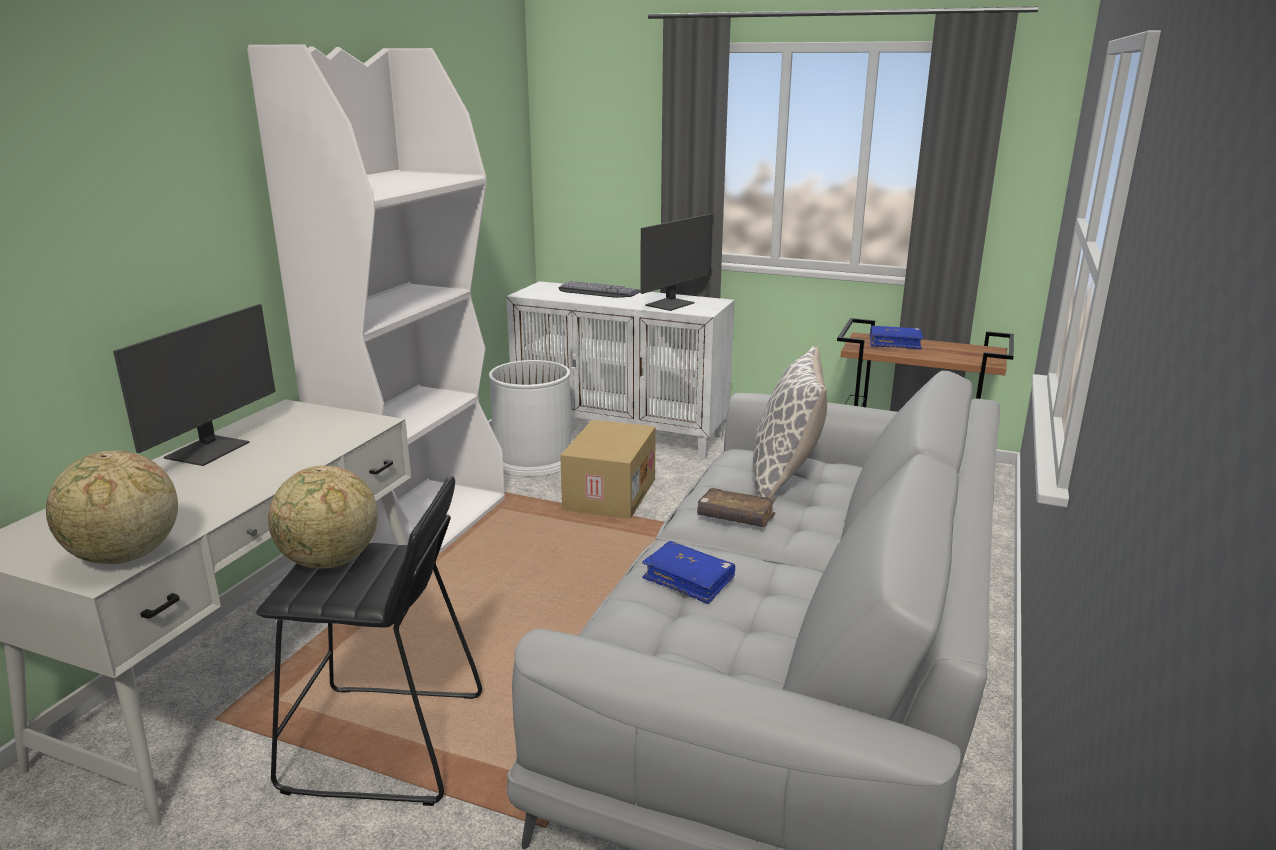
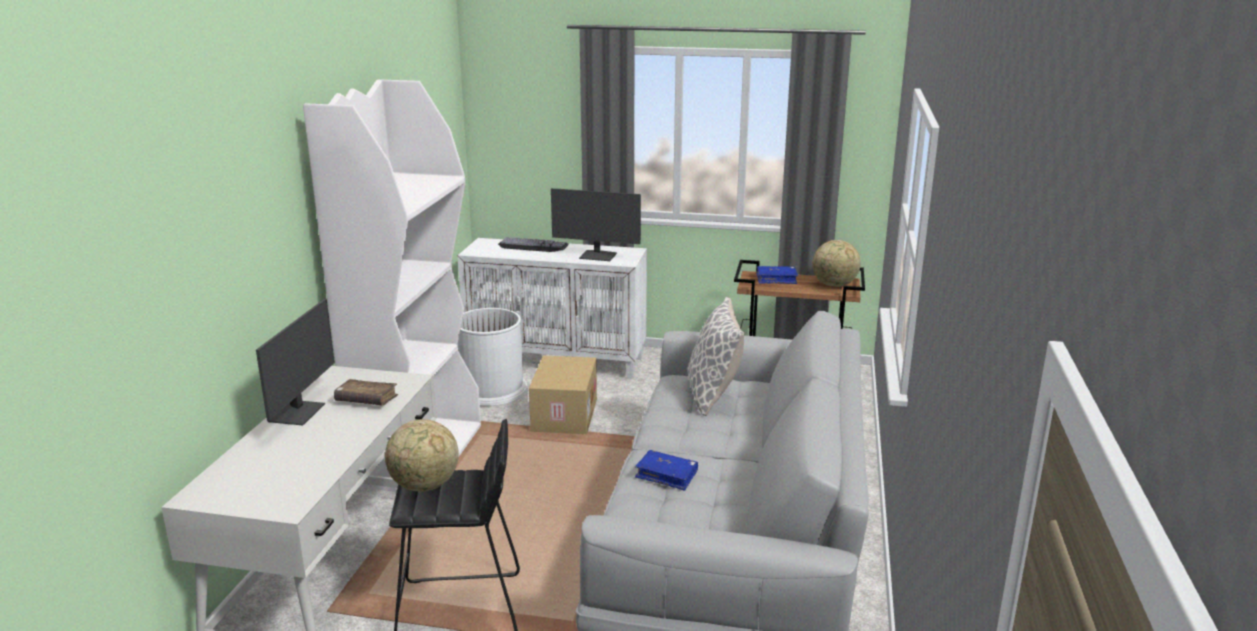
camera: 10 degrees left, 0 degrees up
(125, 556) = (297, 495): globe -> globe (834, 285)
(671, 304) = (598, 256): monitor -> monitor turned 75 degrees clockwise
(735, 517) = (686, 428): brown book -> brown book (366, 400)

